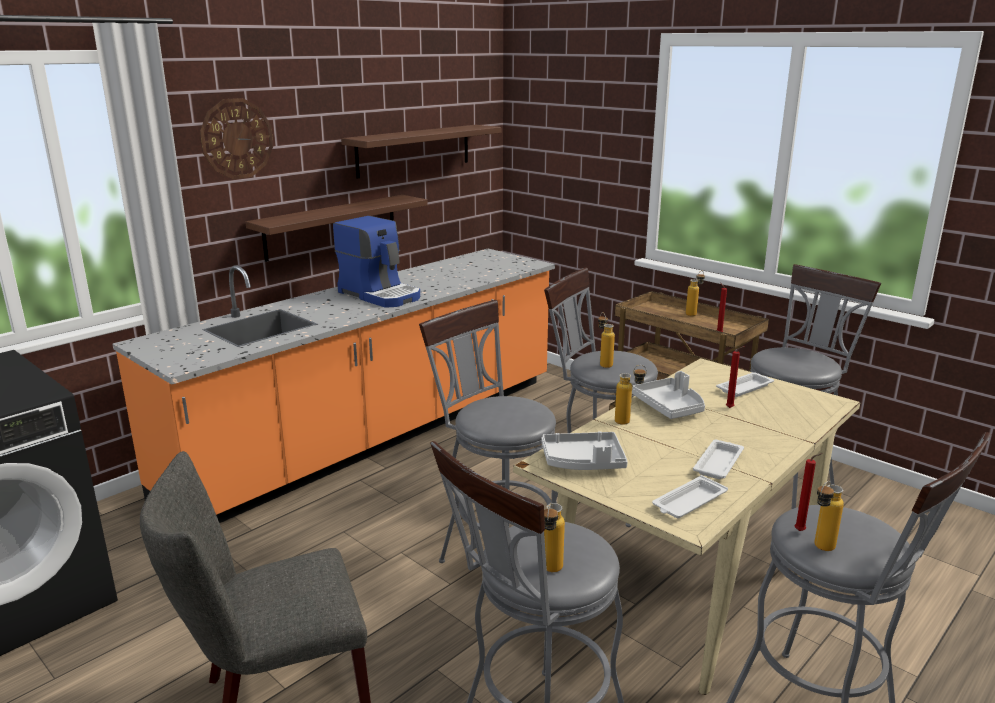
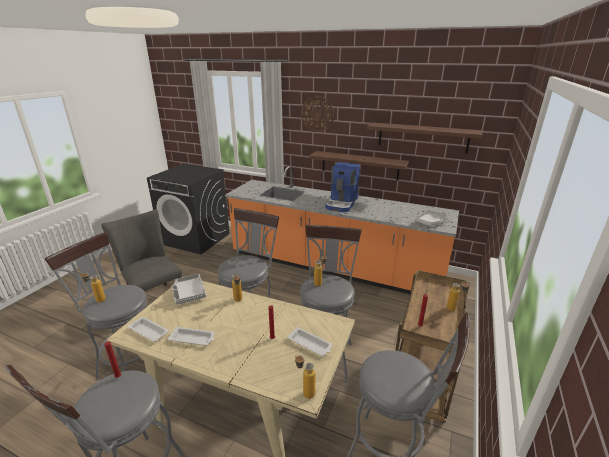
camera: 70 degrees right, 5 degrees up
(669, 407) = (264, 313): grey tray -> grey tray (431, 222)
(820, 549) = (98, 386): bottle -> bottle (304, 392)

